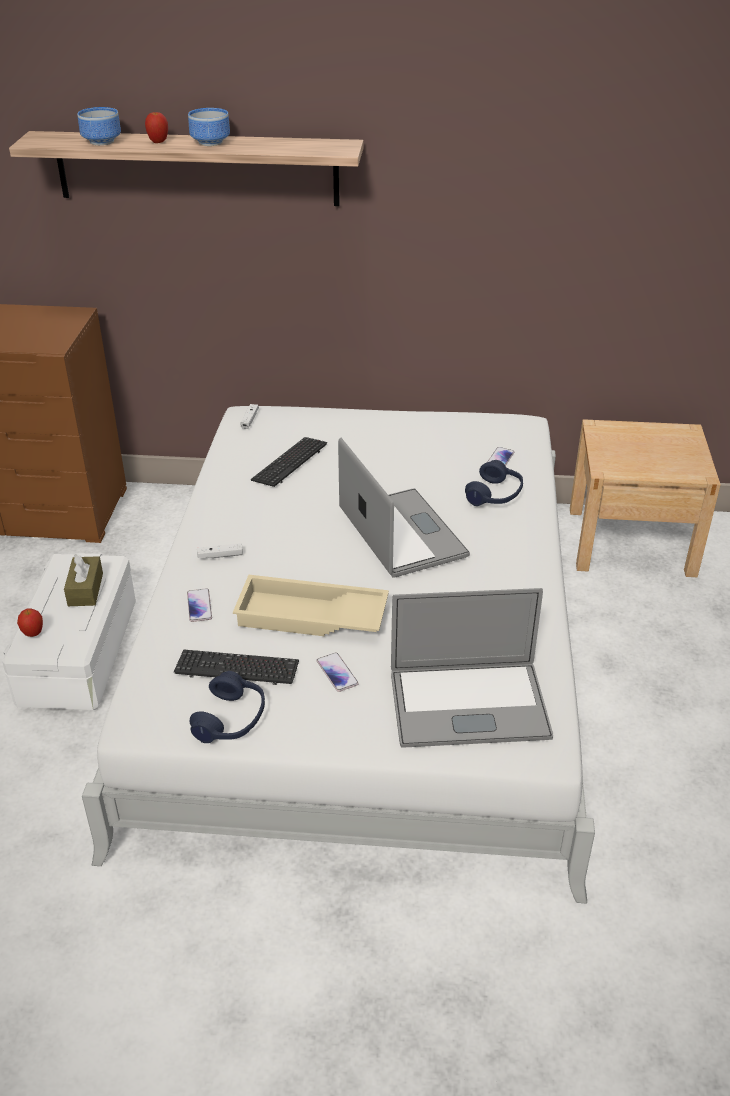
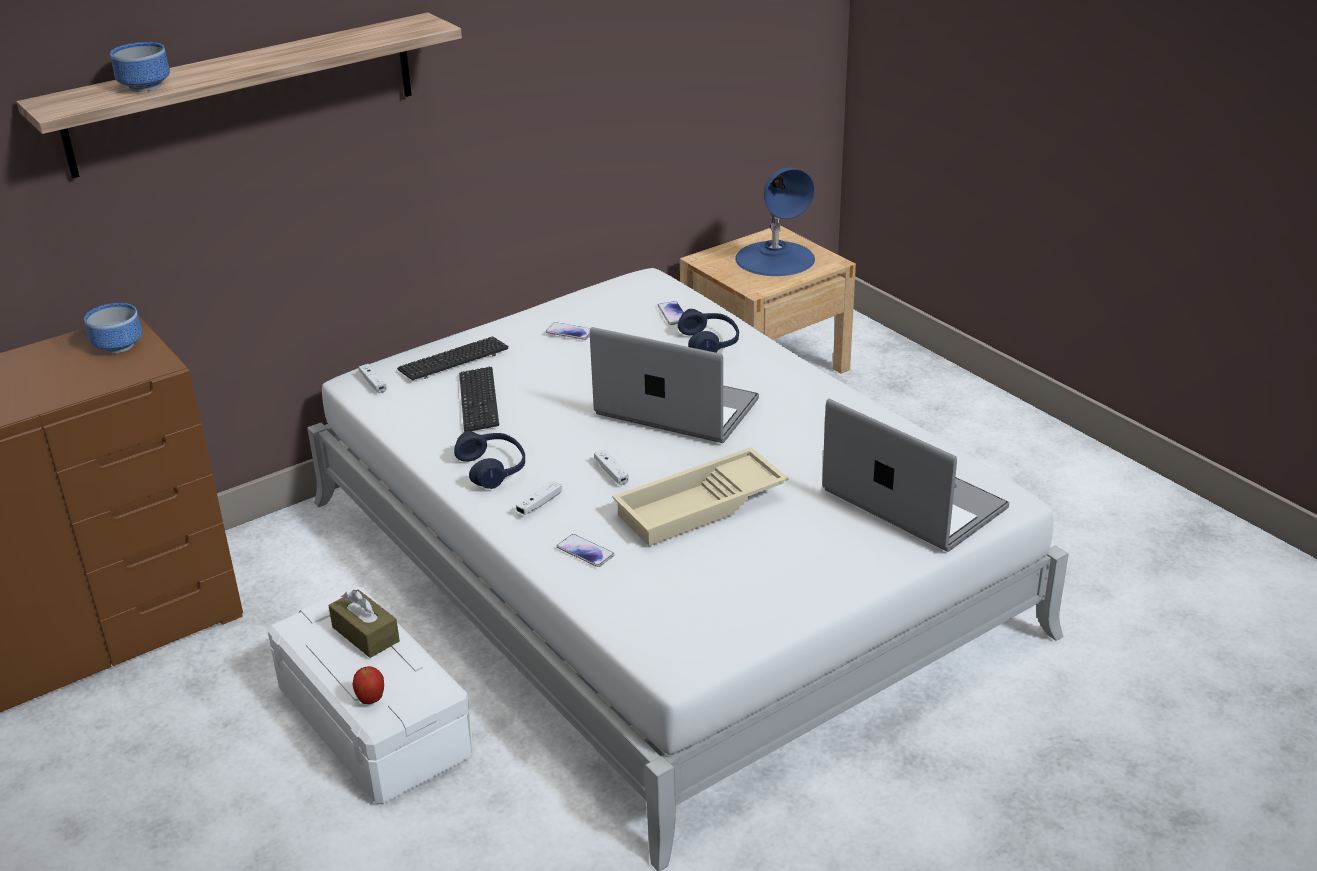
camera: 40 degrees left, 5 degrees down
(158, 142) = (215, 69): apple -> none
(210, 143) = (276, 55): bowl -> bowl (119, 346)
(231, 719) = (754, 614): blue headphones -> blue headphones (493, 468)
(237, 669) = (698, 577): keyboard -> keyboard (453, 360)
(291, 558) = (611, 472): none -> white game controller
(337, 673) = (785, 534): phone -> phone (569, 332)
(468, 704) = (914, 500): laptop -> laptop turned 90 degrees counterclockwise
(657, 451) = (775, 258): none -> blue table lamp

